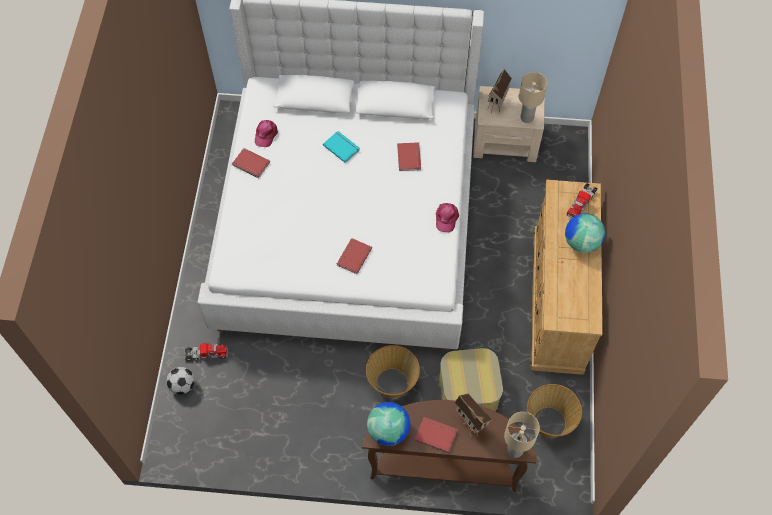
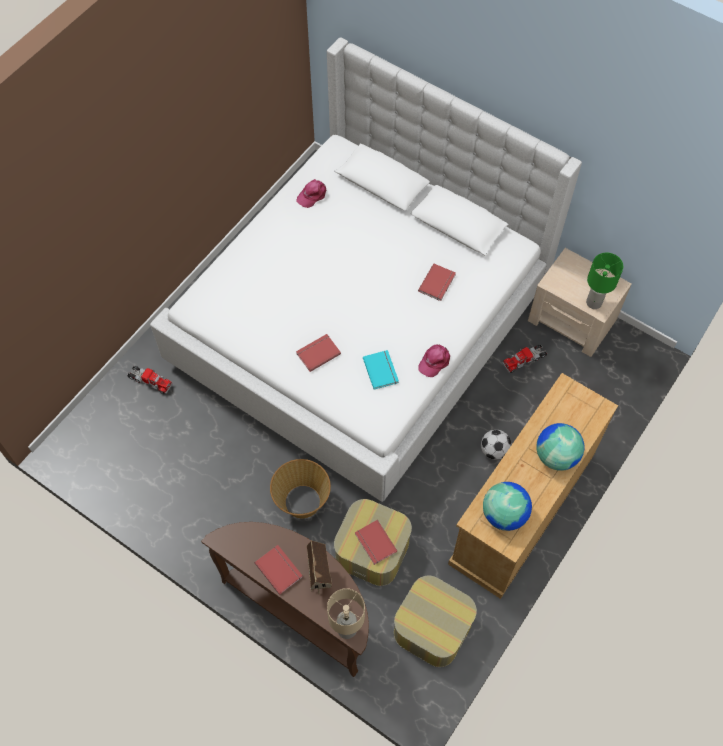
camera: 30 degrees right, 0 degrees up
(182, 385) = (111, 399): football -> football (494, 450)
(250, 164) = (279, 217): red book -> red book (374, 543)
(342, 147) = (377, 241): turquoise book -> turquoise book (381, 370)
(388, 430) = (236, 539): globe -> globe (504, 514)
(497, 105) = (570, 275): toy house -> none
(527, 117) = (594, 302): beige table lamp -> green table lamp
(548, 422) = (432, 627): basket -> ottoman
(581, 203) = (583, 415): toy truck -> toy truck (524, 360)

